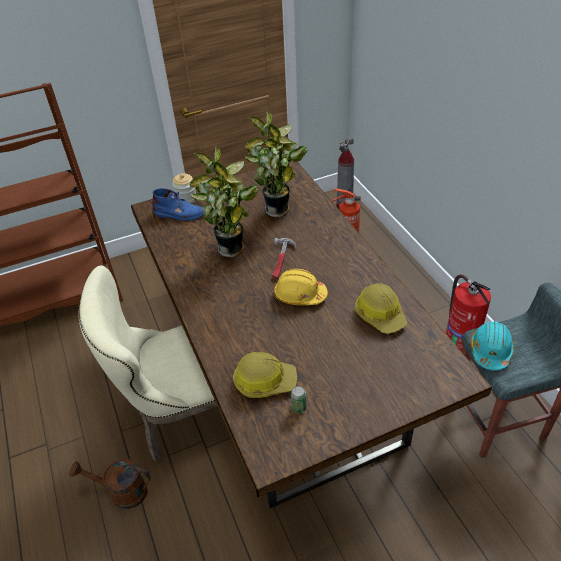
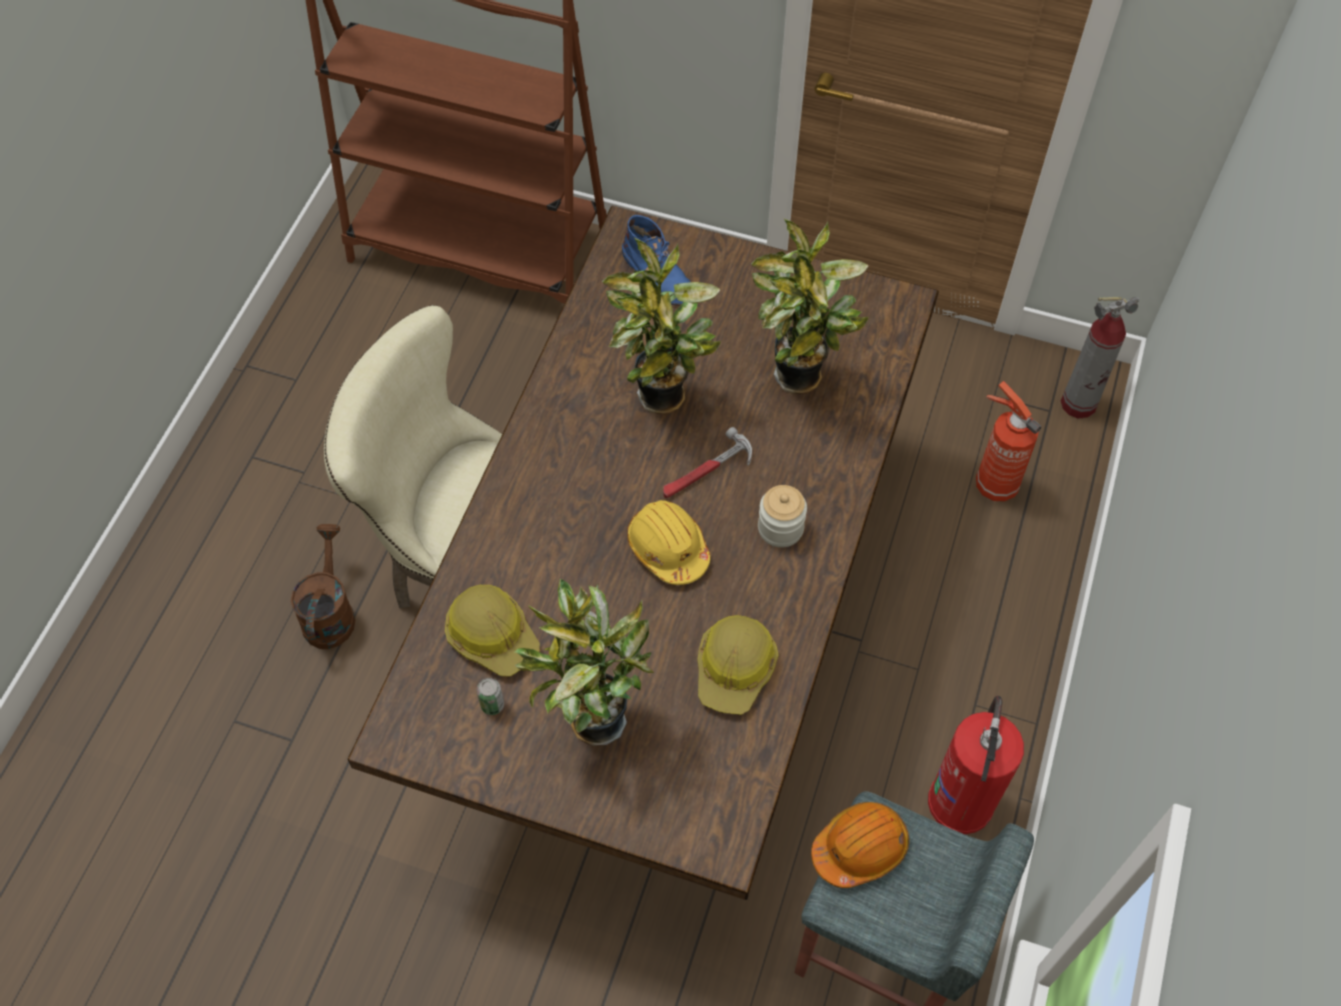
camera: 40 degrees right, 15 degrees up
(122, 492) = (330, 612): brown watering can -> brown watering can turned 45 degrees clockwise
(186, 198) = (695, 252): jar -> jar (780, 528)
(348, 377) = (591, 719): none -> potted plant
(490, 351) = (860, 848): turquoise hard hat -> orange hard hat

